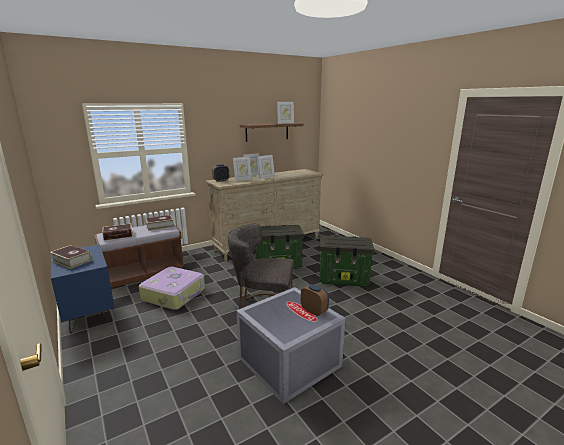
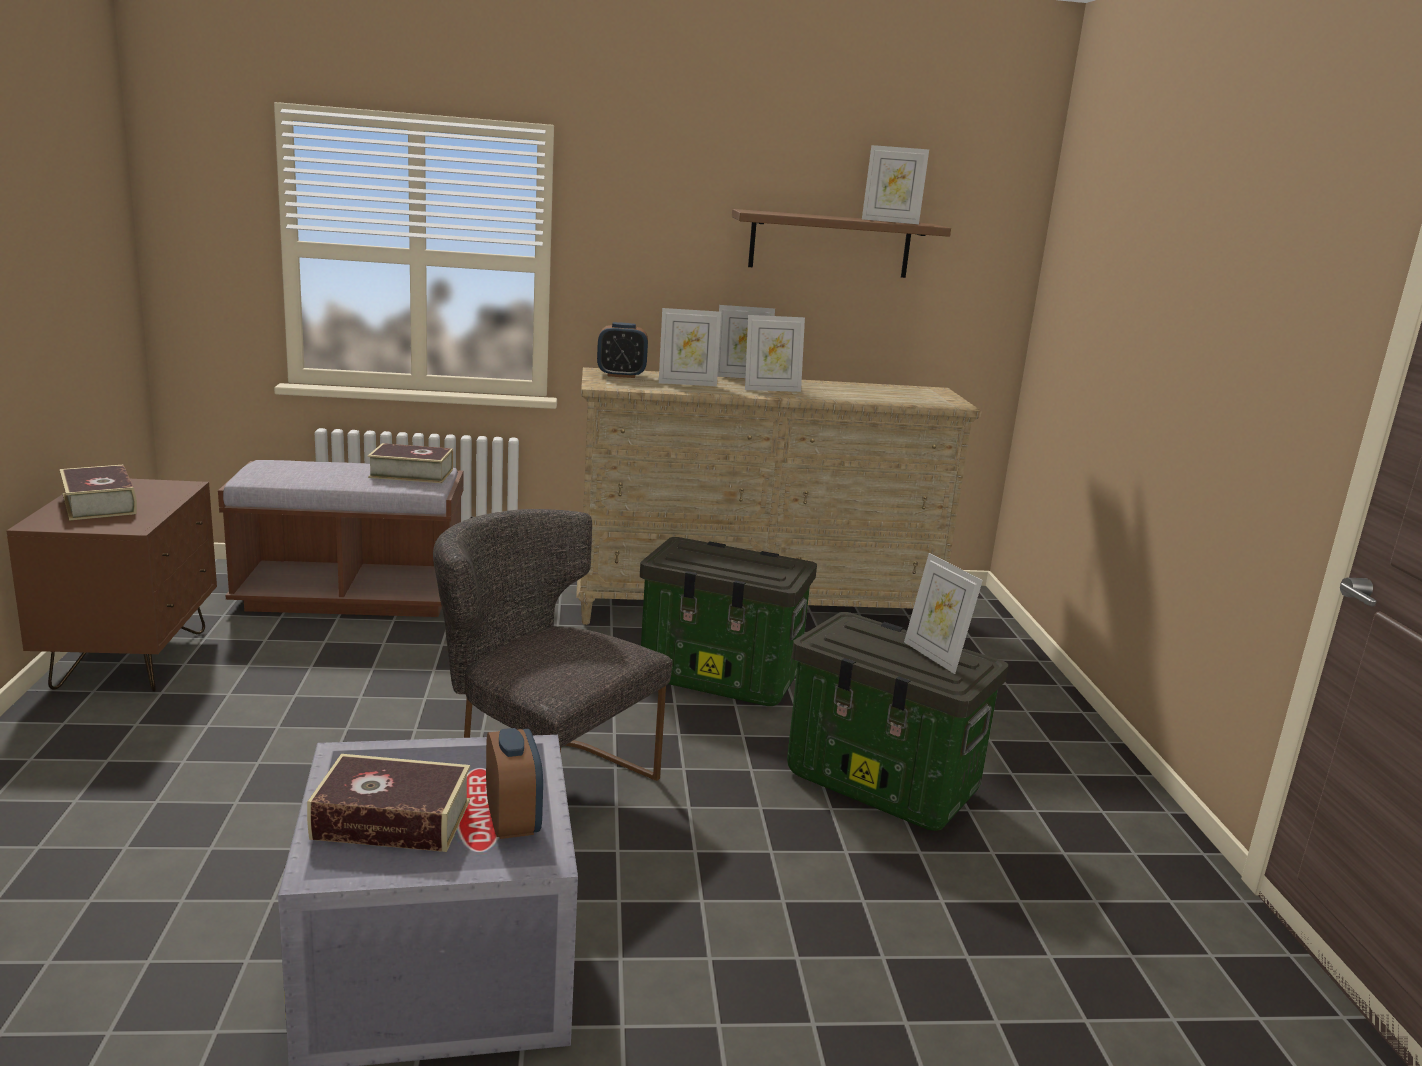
camera: 25 degrees right, 0 degrees up
(89, 314) = (132, 659): blue nightstand -> brown nightstand
(118, 235) = (287, 474): book -> book (392, 820)
(174, 294) = (360, 673): suitcase -> none
(355, 240) = (934, 656): none -> picture frame

